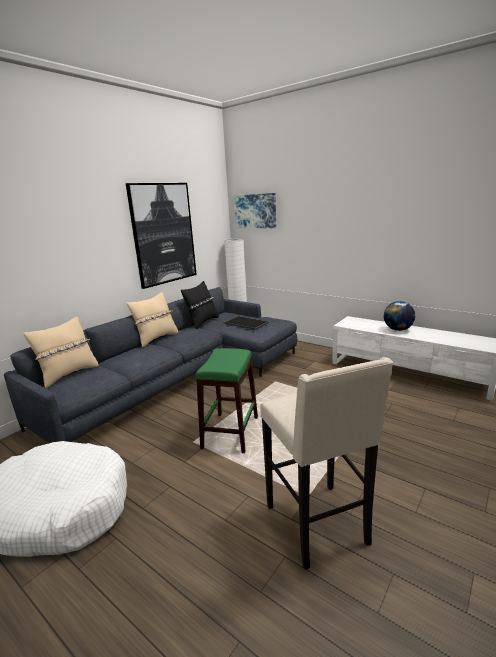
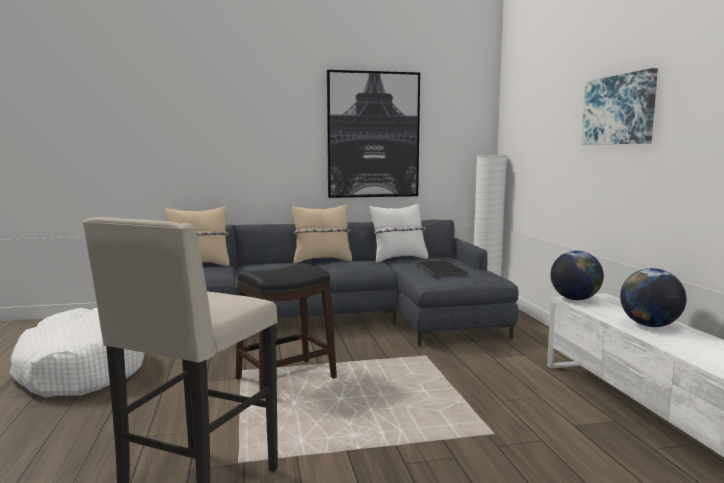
camera: 40 degrees right, 10 degrees down
(202, 322) = (398, 259): black pillow -> white pillow
(231, 432) = (286, 378): green stool -> black stool
(255, 211) = (521, 114): picture -> picture (619, 110)
(345, 324) = (575, 299): none -> globe

